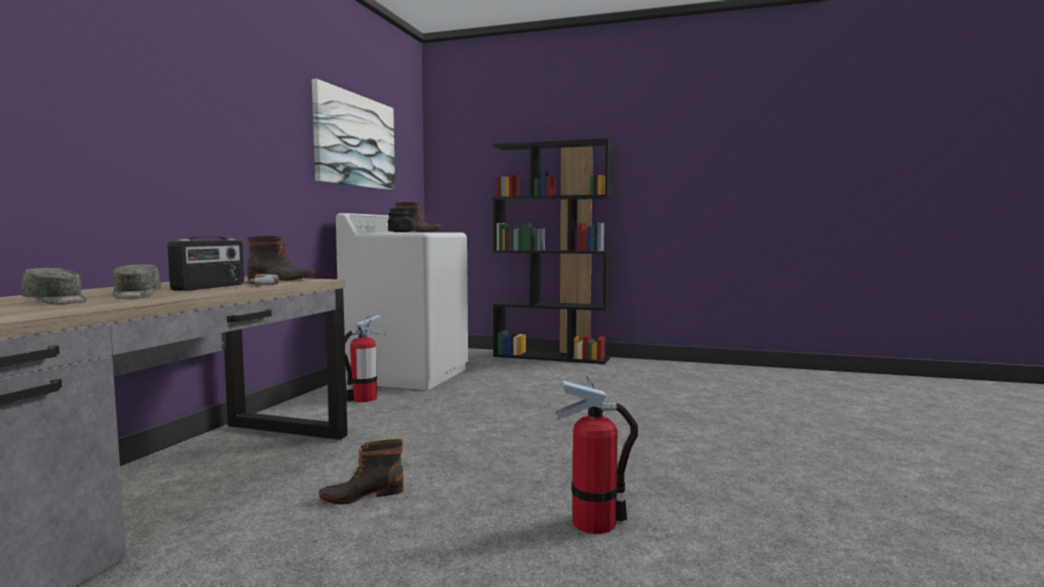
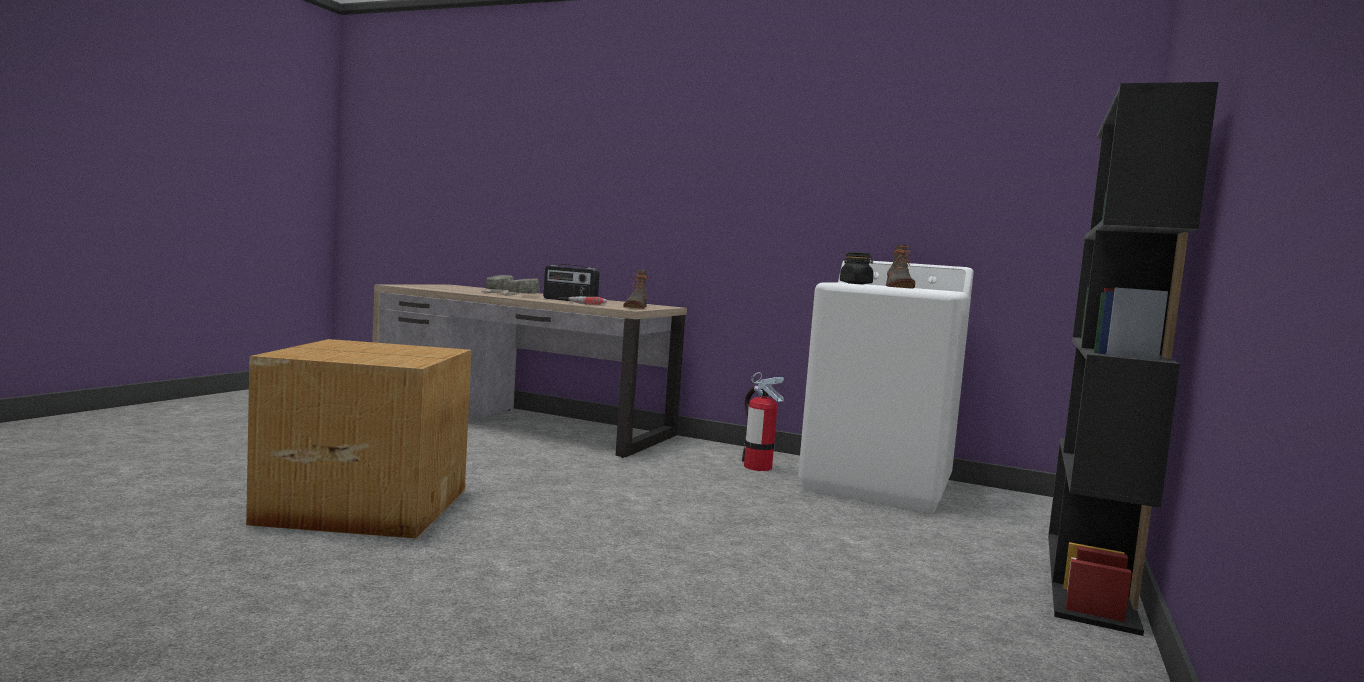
camera: 95 degrees right, 0 degrees up
(355, 141) = (922, 166): picture -> none
(362, 495) = (490, 458): boot -> none
(594, 523) = (364, 505): fire extinguisher -> cardboard box

